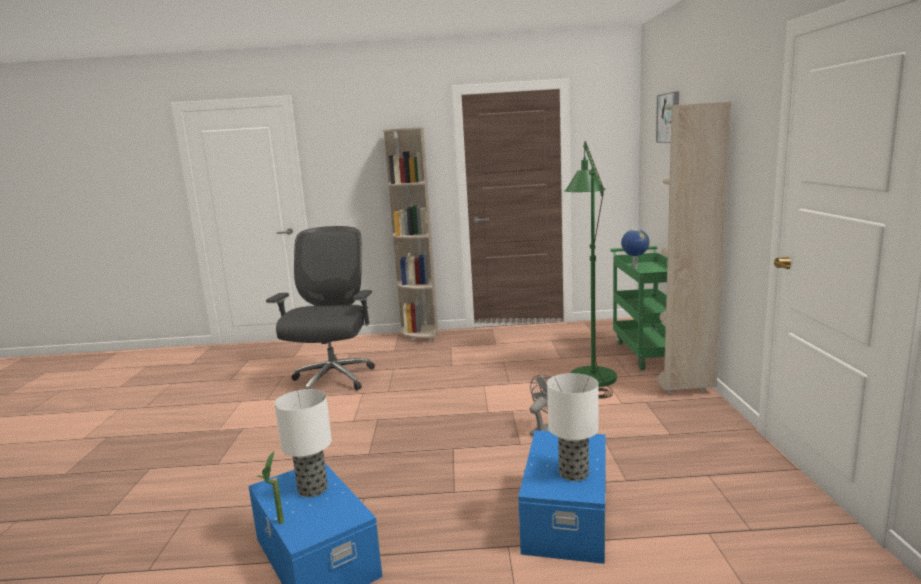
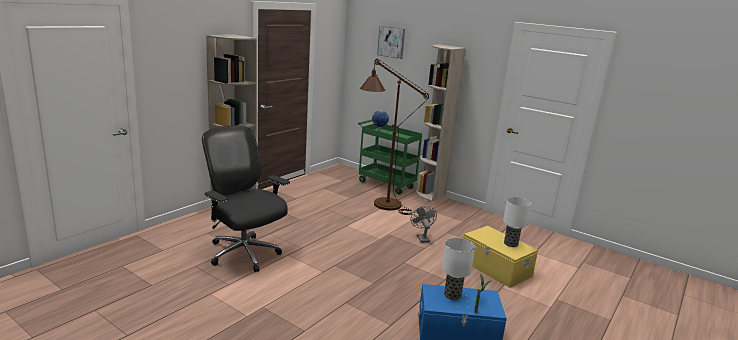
camera: 55 degrees left, 5 degrees up
(564, 517) = (495, 268): blue storage box -> yellow storage box
(591, 372) = (381, 202): green floor lamp -> brown floor lamp

